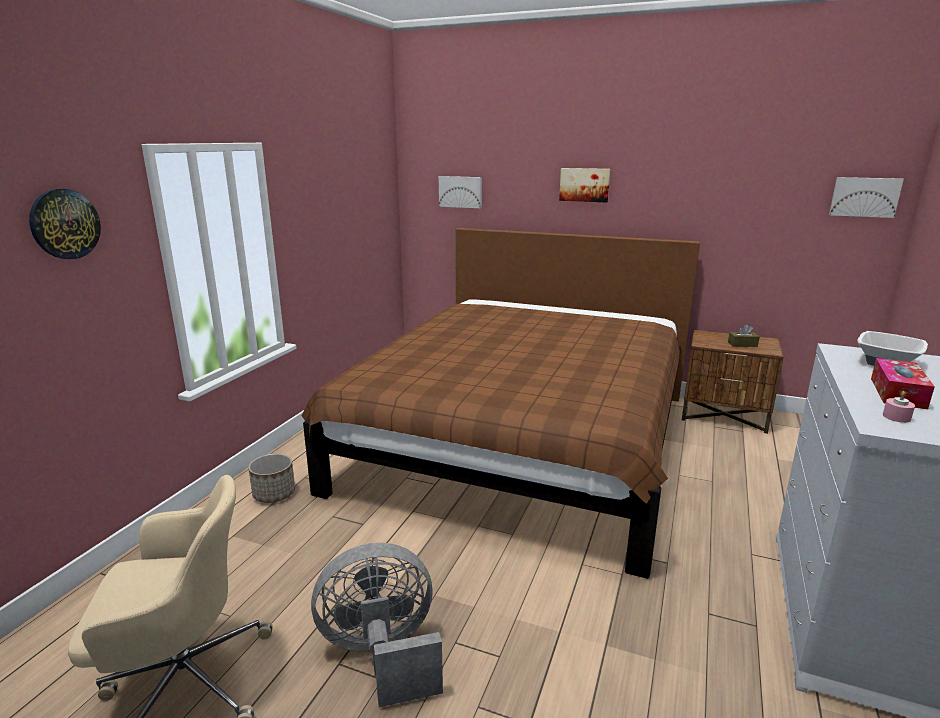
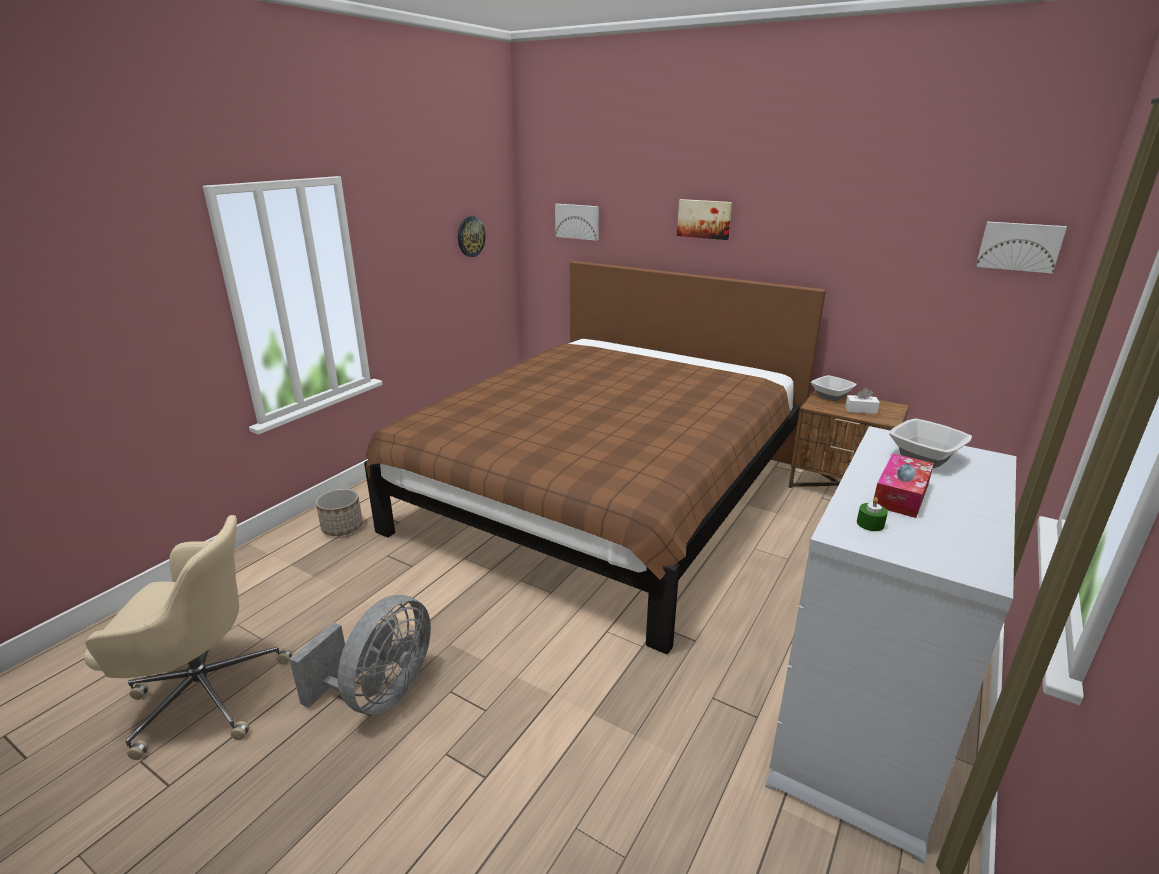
camera: 10 degrees right, 5 degrees up
(65, 224) = (121, 267): wall clock -> wall clock (470, 236)
(382, 655) = (379, 694): grey fan -> grey fan turned 120 degrees clockwise
(711, 335) = (831, 396): none -> bowl
(742, 344) = (861, 410): brown tissue box -> white tissue box
(896, 417) = (870, 524): pink candle -> green candle

